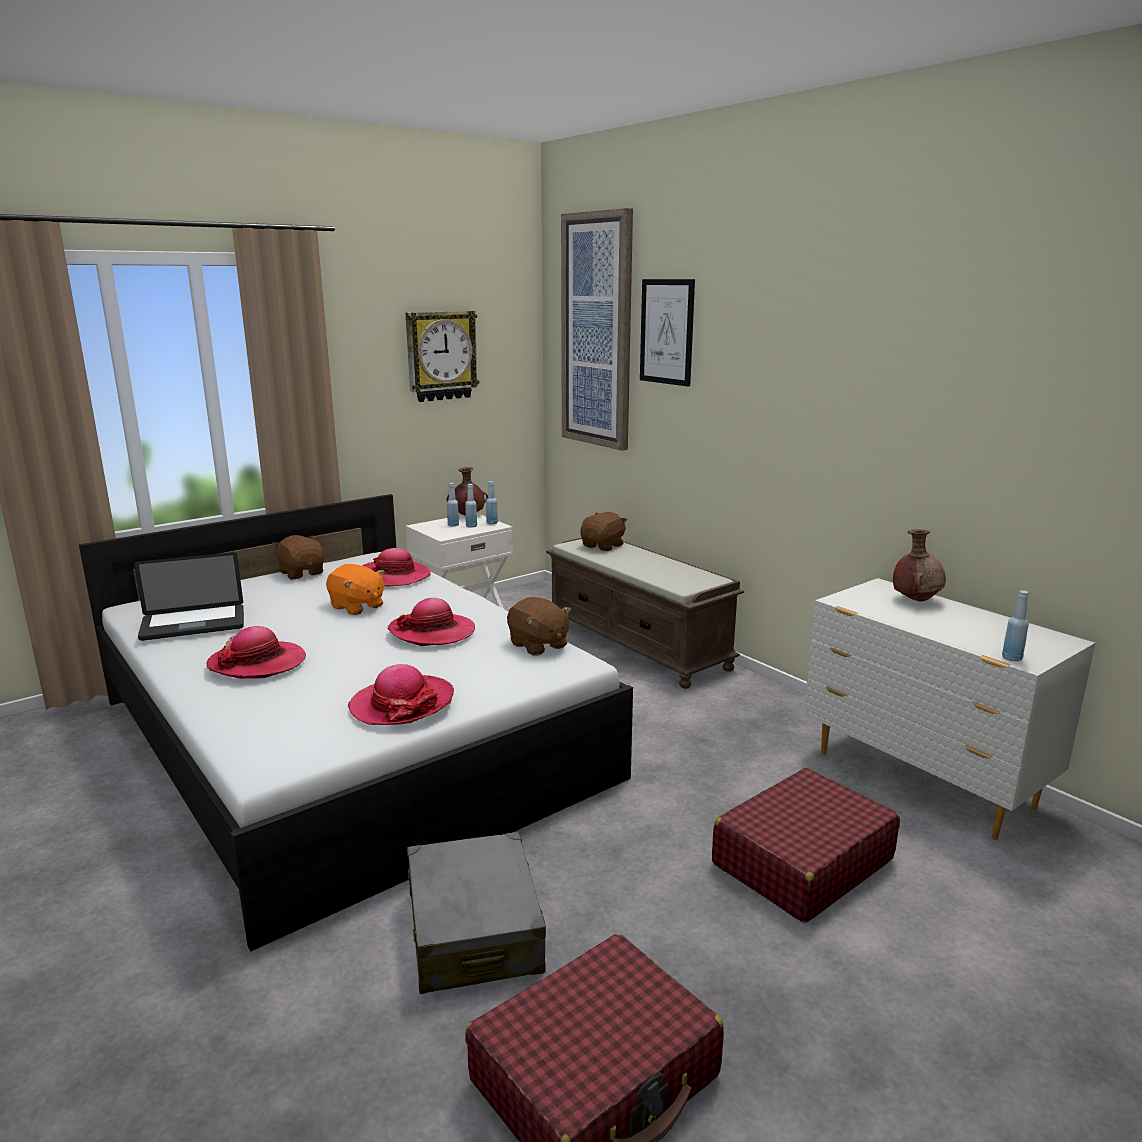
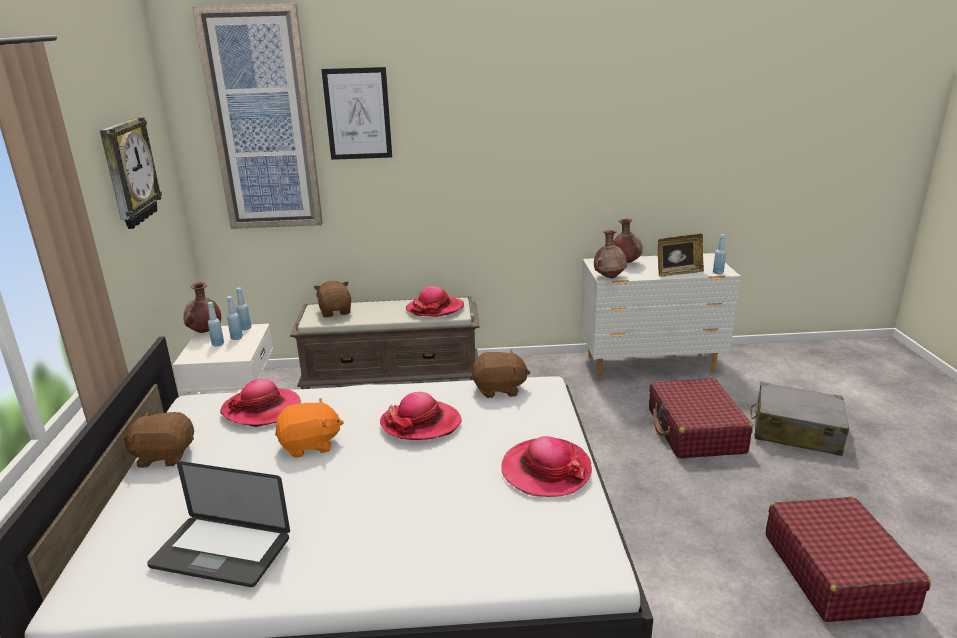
camera: 55 degrees left, 5 degrees up
(193, 624) = (221, 552): laptop -> laptop turned 90 degrees clockwise
(257, 663) = (378, 528): hat -> hat (435, 308)
(474, 931) = (686, 576): grey suitcase -> grey suitcase (796, 431)
(845, 602) = (609, 277): none -> brown vase
(950, 634) = (678, 273): none -> picture frame

